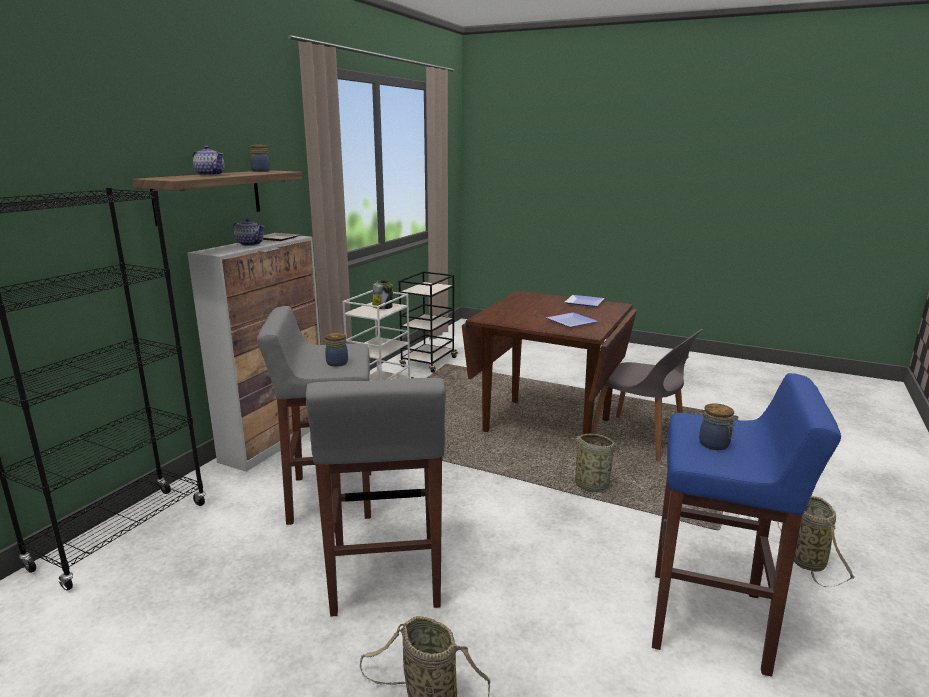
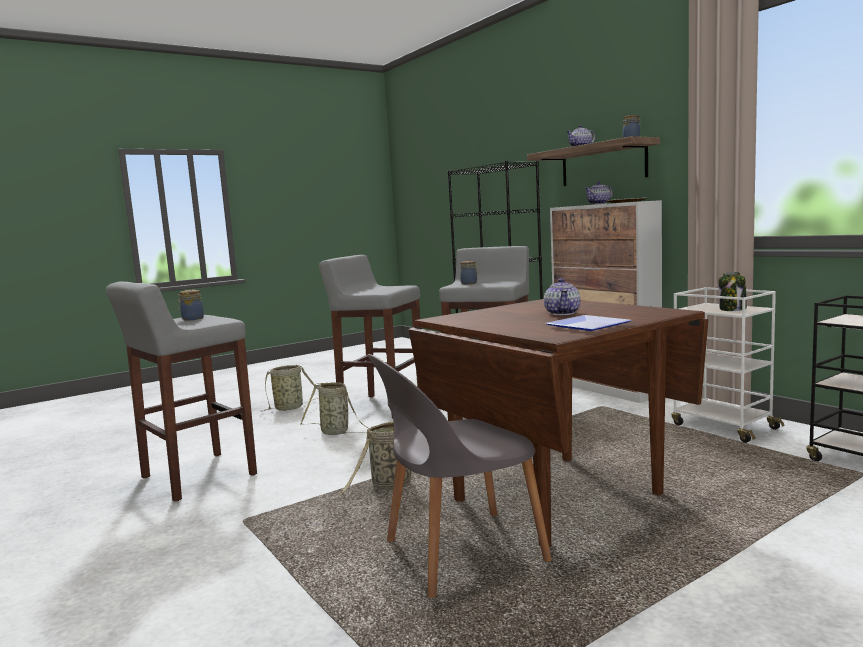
camera: 120 degrees right, 10 degrees down
(543, 310) = (562, 313): none -> teapot
(571, 321) = (494, 317): plate -> none
(710, 621) = (196, 476): blue stool -> grey stool
(805, 559) = (145, 546): basket -> basket (337, 432)

